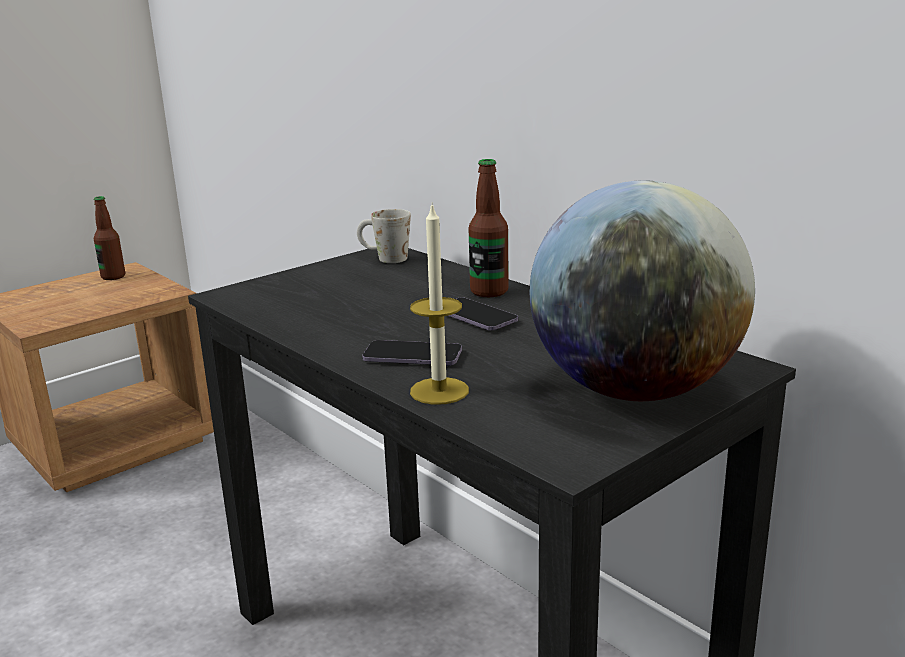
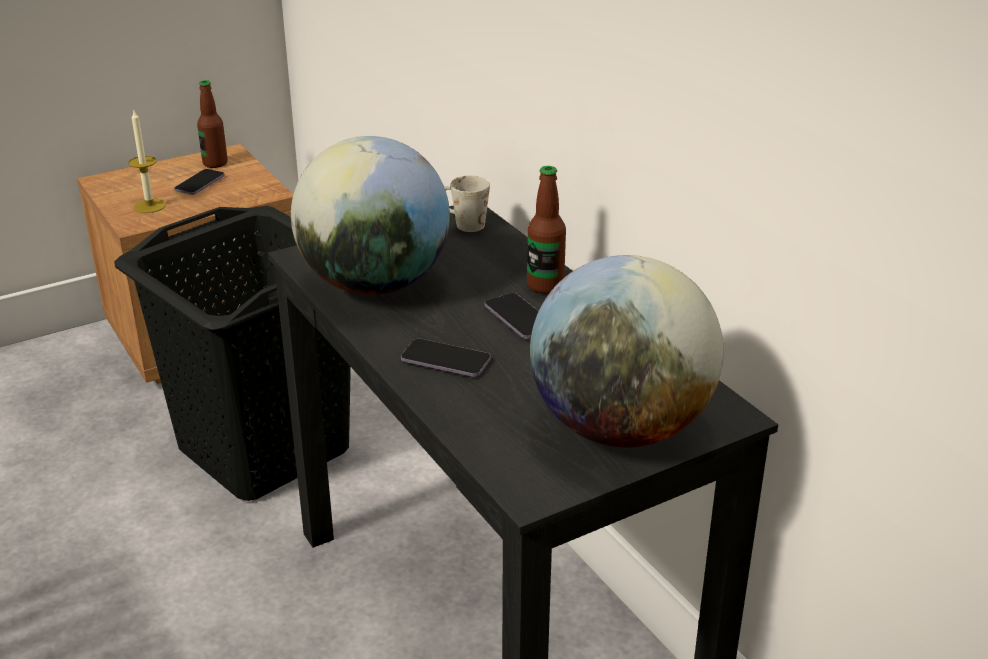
camera: 10 degrees right, 10 degrees up
(100, 292) = (200, 184): none -> phone
(186, 536) = (264, 447): none -> black laundry basket
(311, 307) = (375, 285): none -> globe
(439, 391) = (454, 404): candle -> candle (149, 206)

